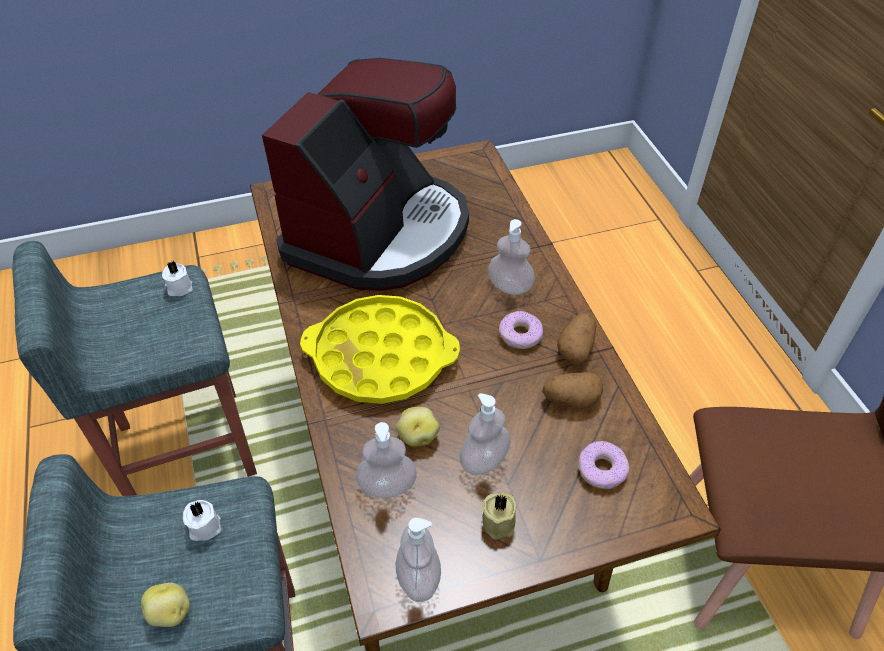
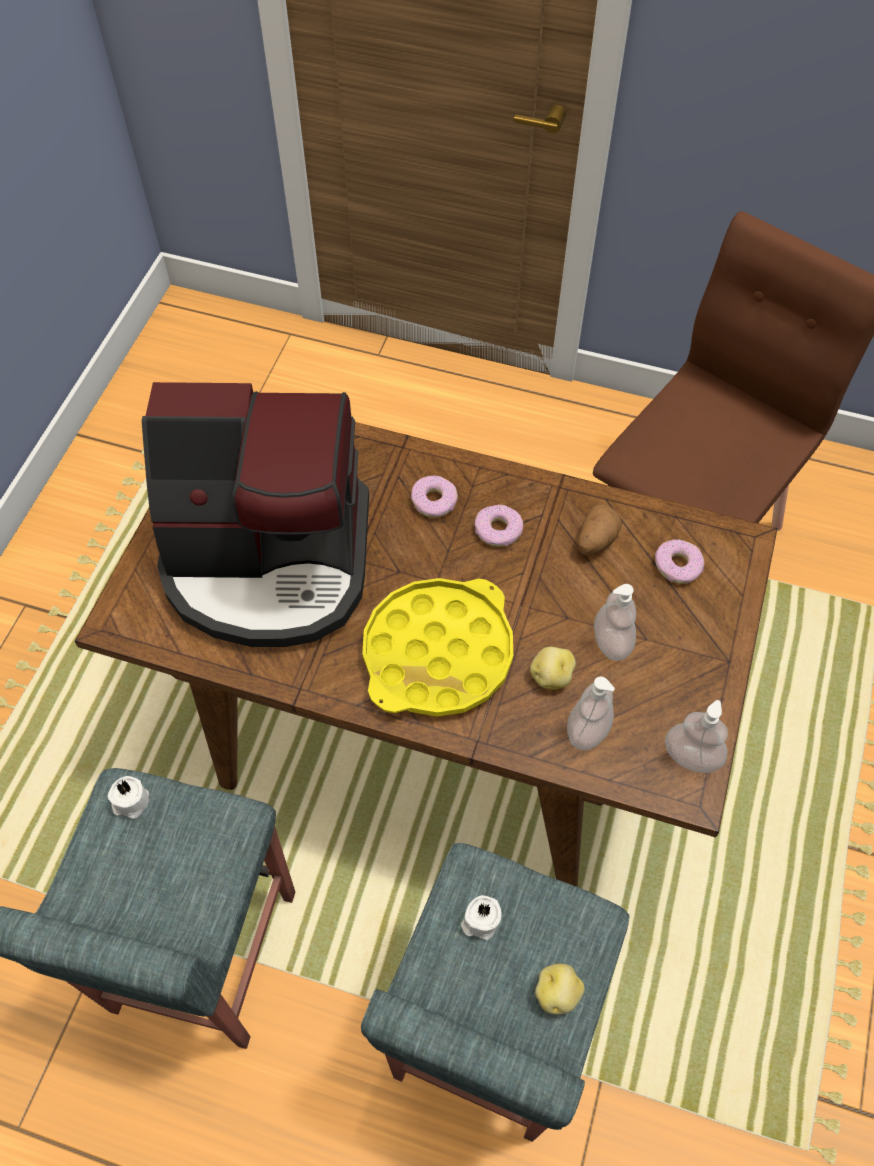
camera: 55 degrees left, 10 degrees up
(379, 233) = (269, 562): coffee machine -> coffee machine turned 120 degrees clockwise
(500, 521) = (677, 667): beige candle -> none
(510, 286) = (434, 501): soap dispenser -> donut
(576, 348) = (545, 500): potato -> none

